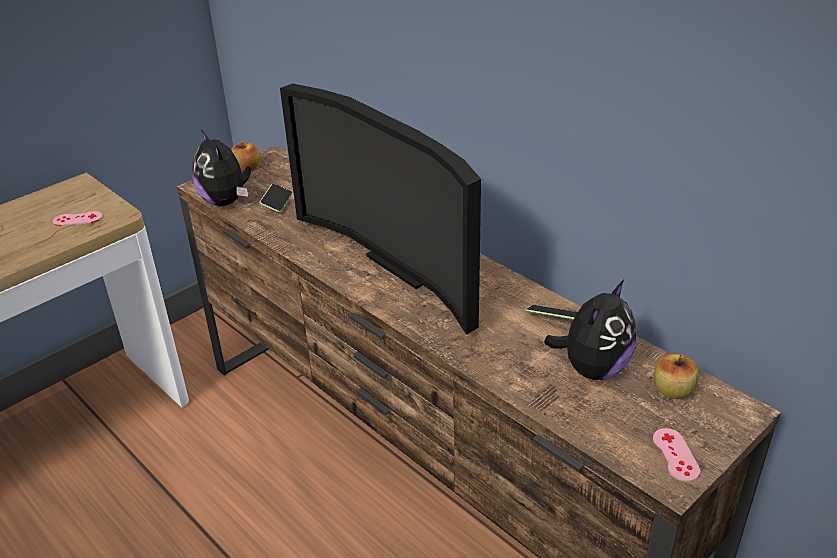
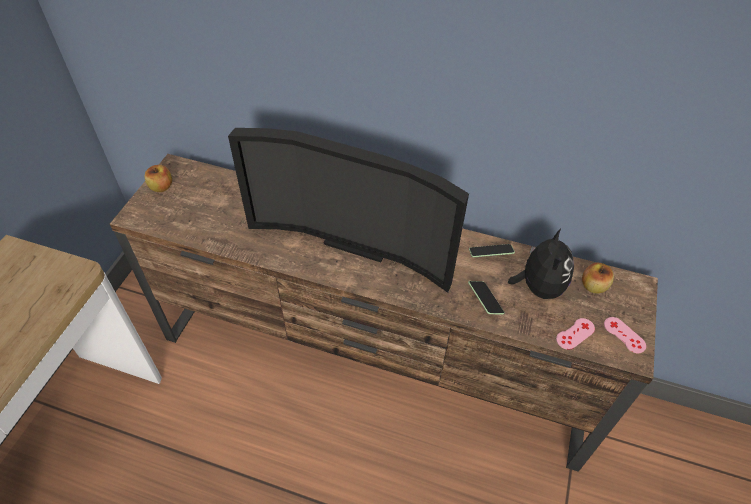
camera: 30 degrees left, 15 degrees up
(78, 219) = (41, 289): pink game controller -> pink game controller (575, 334)
(226, 201) = (168, 226): plush toy -> none
(277, 203) = (214, 215): phone -> phone (484, 301)

